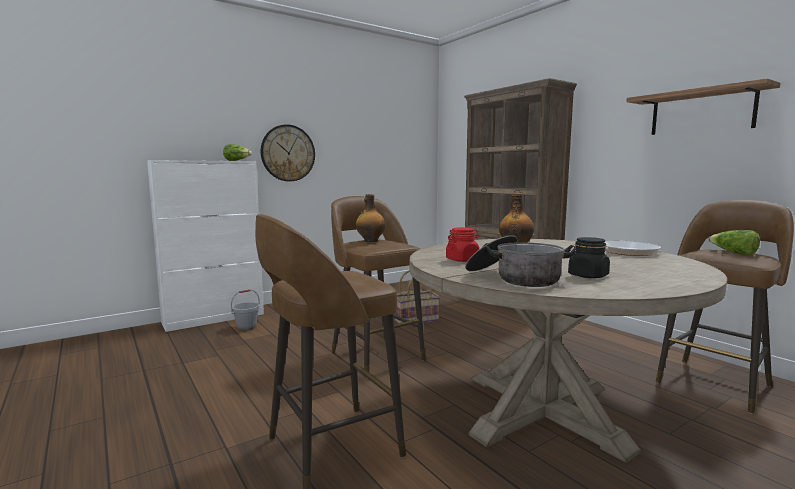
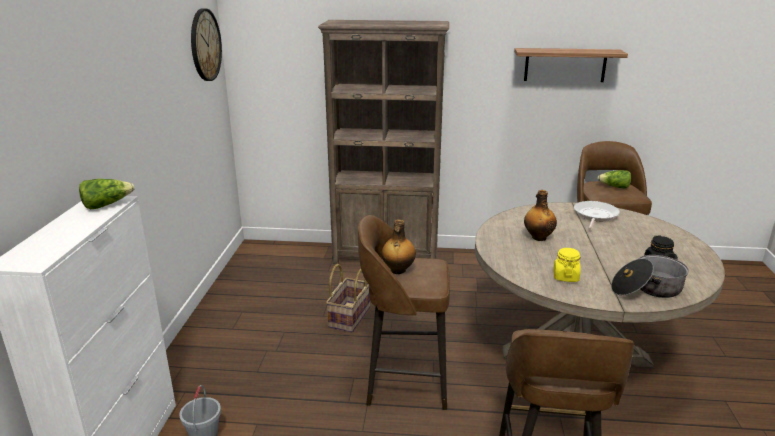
camera: 50 degrees left, 15 degrees up
(288, 153) = (119, 154): wall clock -> wall clock (205, 45)
(462, 260) = (565, 277): red jar -> yellow jar

